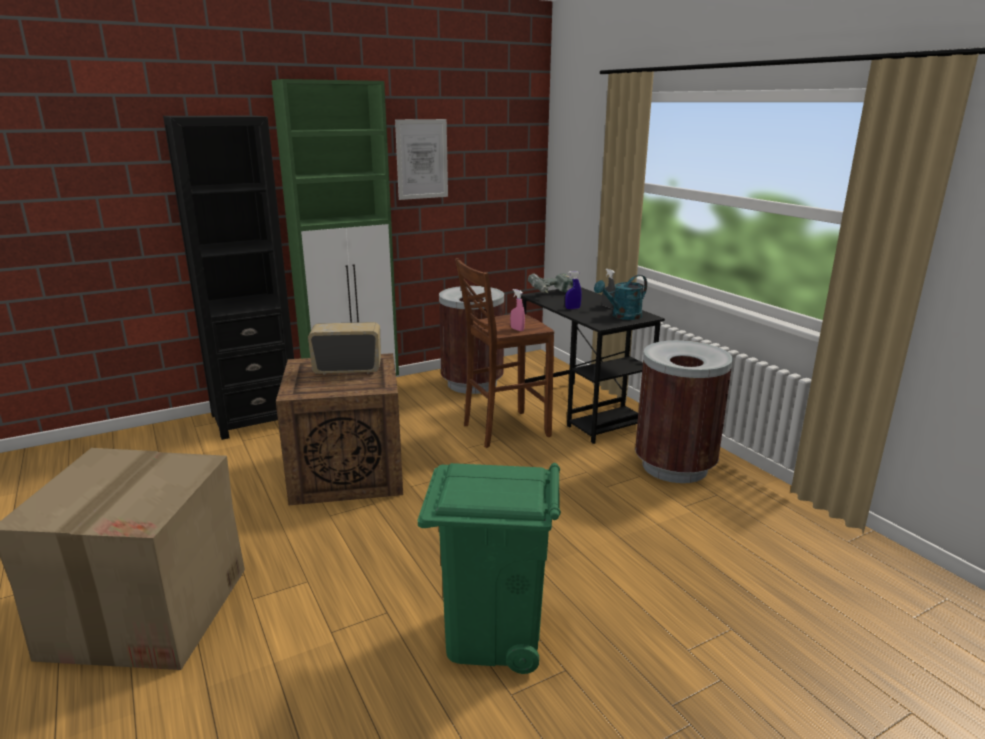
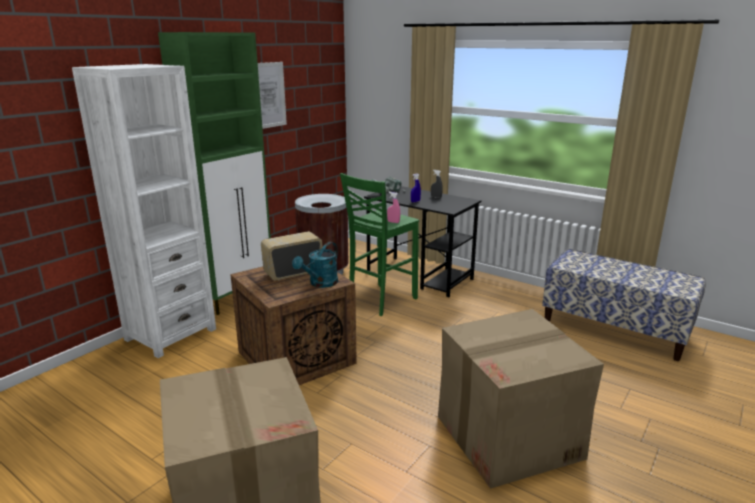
camera: 25 degrees left, 0 degrees up
(255, 418) = (170, 334): black bookcase -> white bookcase
(493, 634) = (509, 436): green trash can -> cardboard box
(503, 430) = (380, 301): brown stool -> green stool
(622, 316) = (454, 202): turquoise watering can -> turquoise watering can (320, 284)
(675, 466) = (511, 301): brown trash can -> none
(797, 540) = (615, 329): none -> bench

